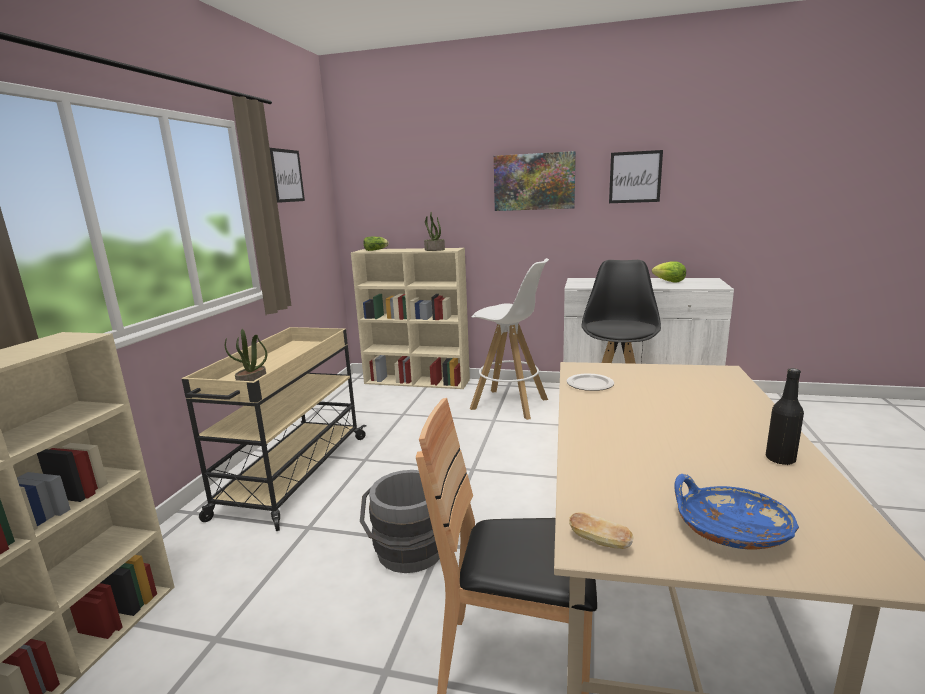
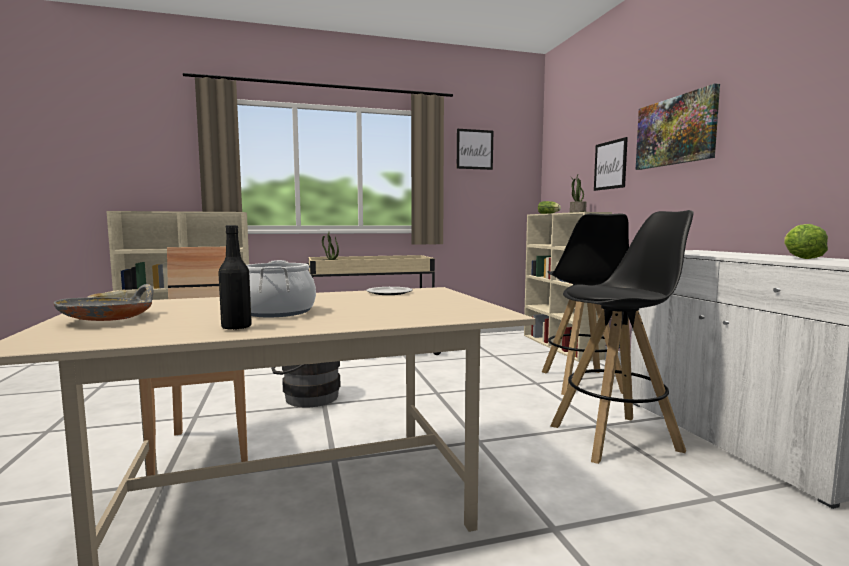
camera: 60 degrees right, 10 degrees down
(510, 404) = (582, 382): white stool -> black stool
(635, 177) = (794, 101): picture -> picture (610, 165)
(694, 438) = (278, 312): none -> cooking pot
(728, 530) = (109, 319): blue bowl -> grey bowl

